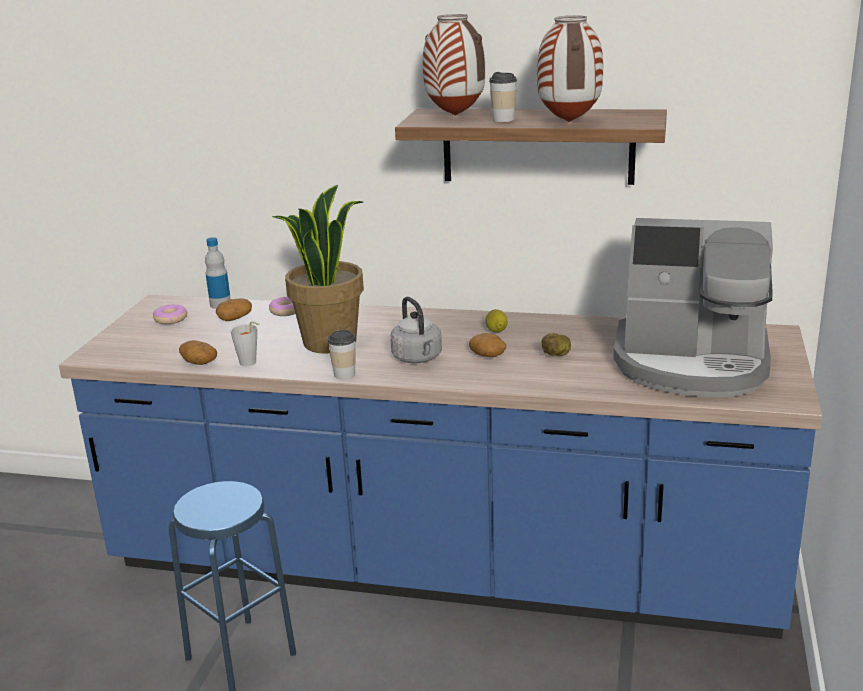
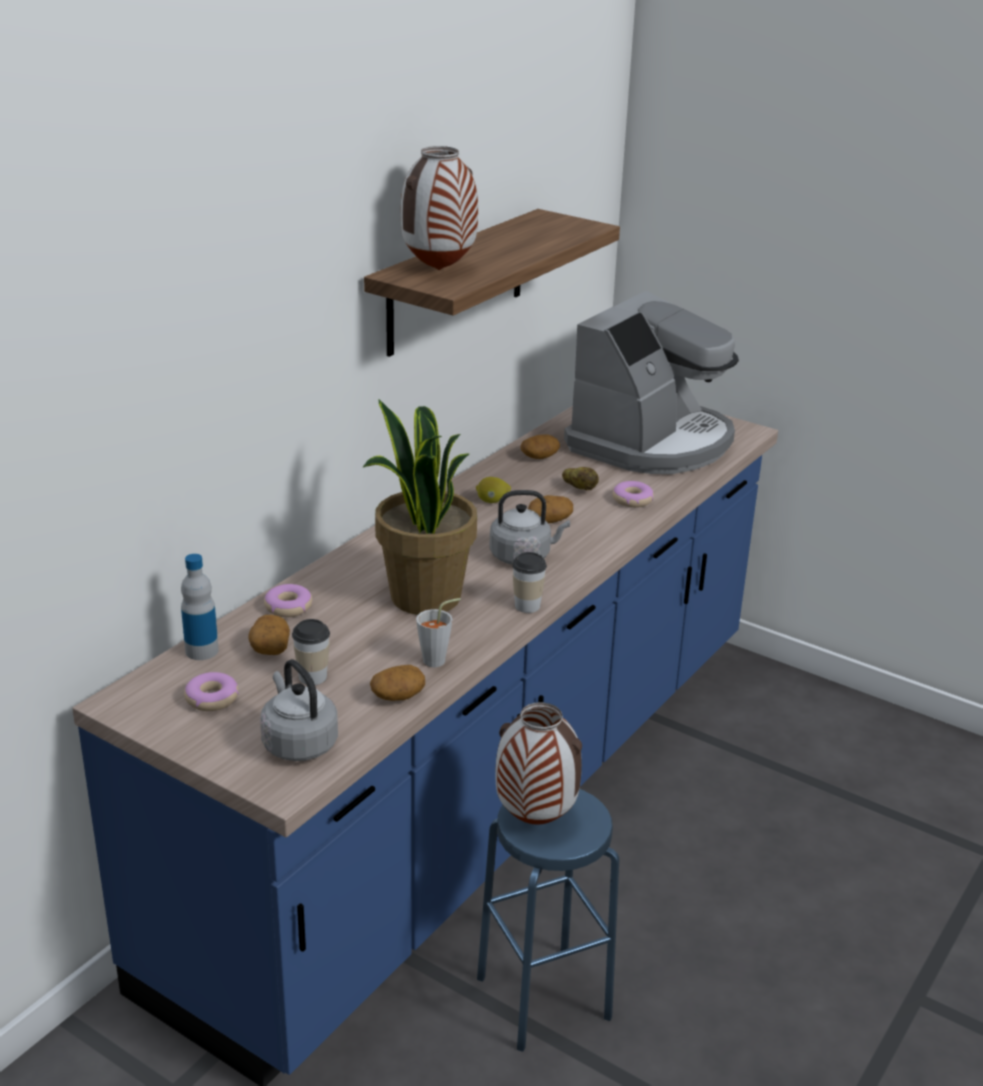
camera: 70 degrees left, 5 degrees up
(134, 349) = (298, 743): none -> grey kettle
(503, 119) = (494, 259): cup -> cup (312, 677)
(562, 377) = (632, 500): none -> donut
(568, 122) = (542, 243): vase -> vase (534, 820)
(596, 330) = (539, 457): none -> potato

